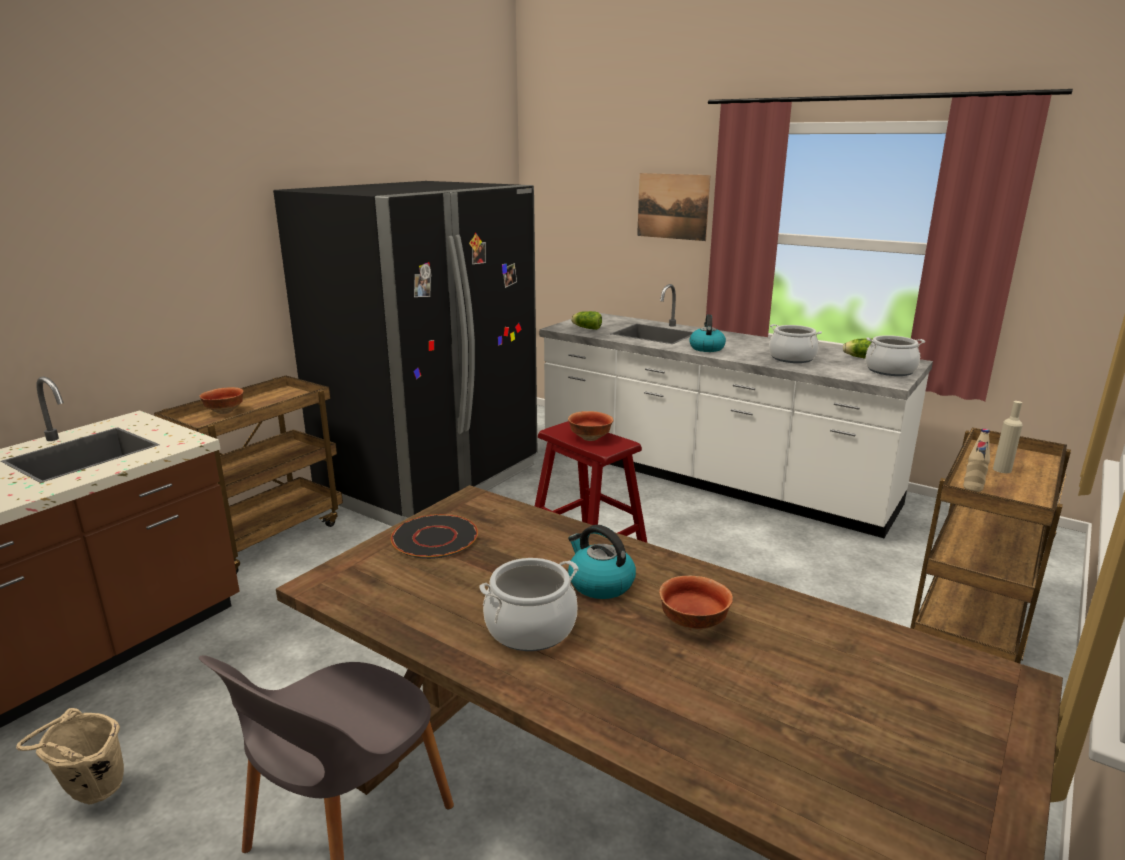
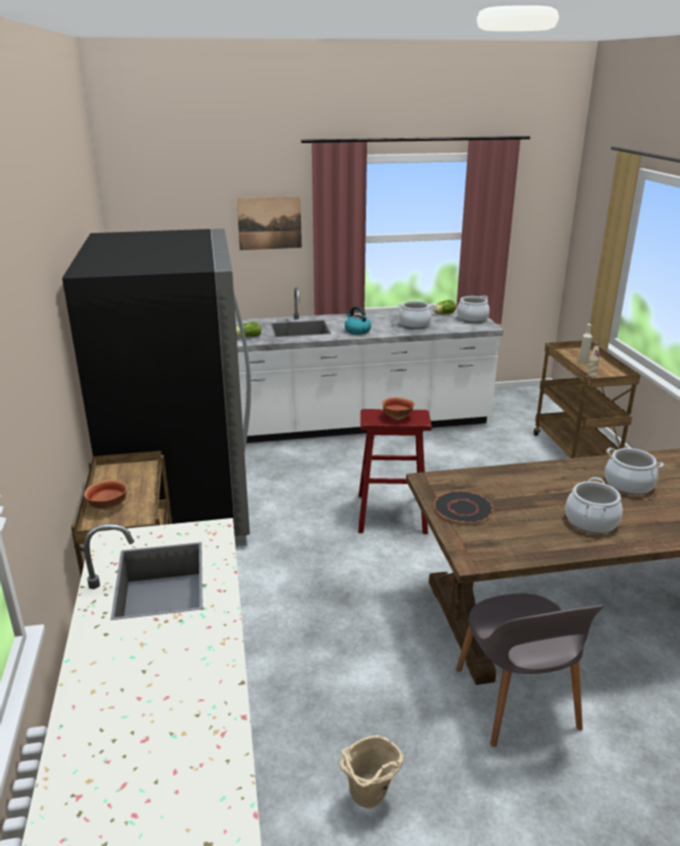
camera: 45 degrees left, 5 degrees up
(600, 583) = (570, 488): kettle -> none
(692, 622) = (628, 485): bowl -> cooking pot

